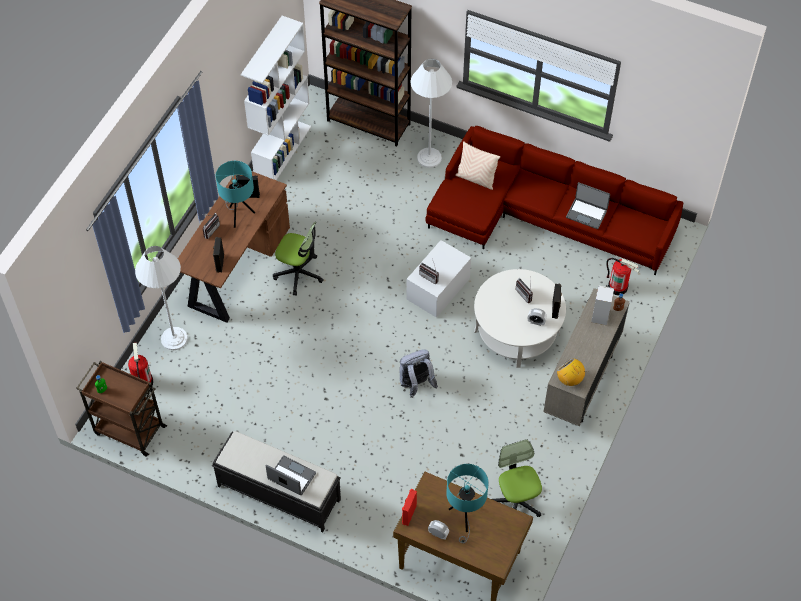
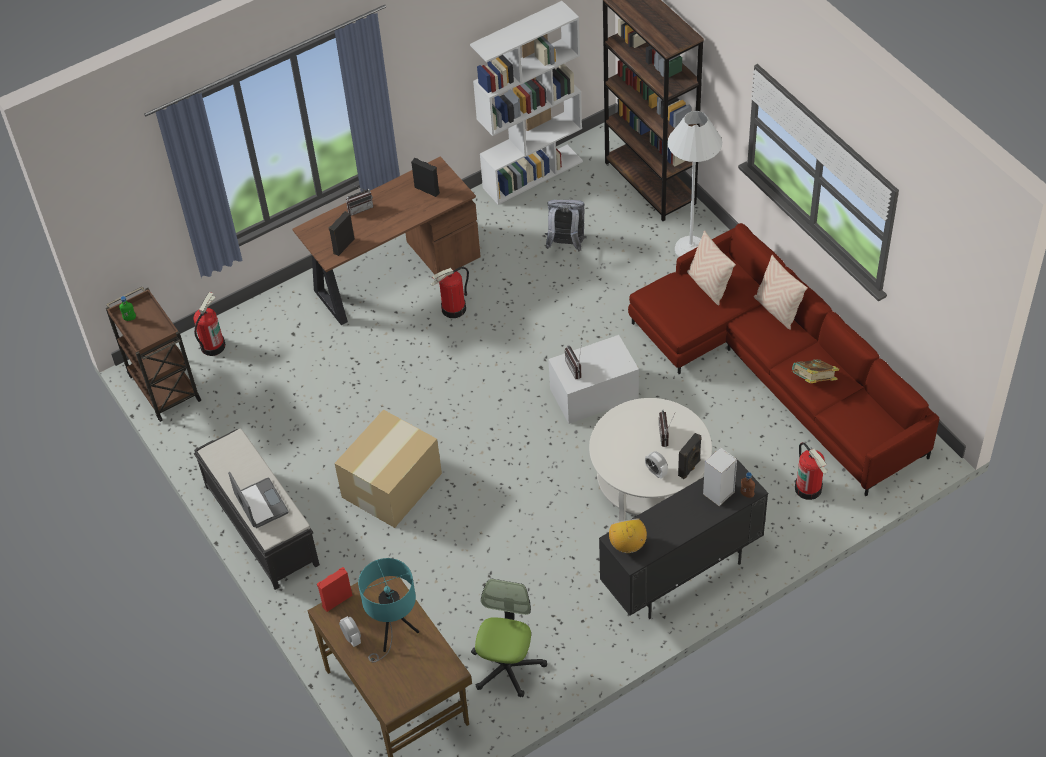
camera: 35 degrees right, 5 degrees down
(174, 338) = (276, 317): white floor lamp -> none
(239, 215) = (401, 205): turquoise table lamp -> none
(299, 273) = (454, 309): office chair -> fire extinguisher
(349, 418) = (393, 484): none -> cardboard box
(416, 385) = (491, 485): grey backpack -> grey backpack (566, 244)
(530, 176) = (777, 310): none -> beige pillow
(581, 383) = (681, 575): beige cabinet -> black cabinet
(586, 213) = (813, 381): laptop -> book

